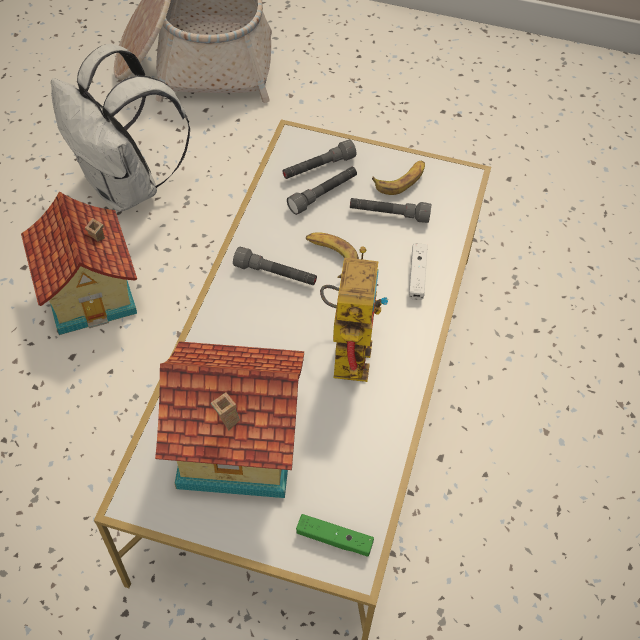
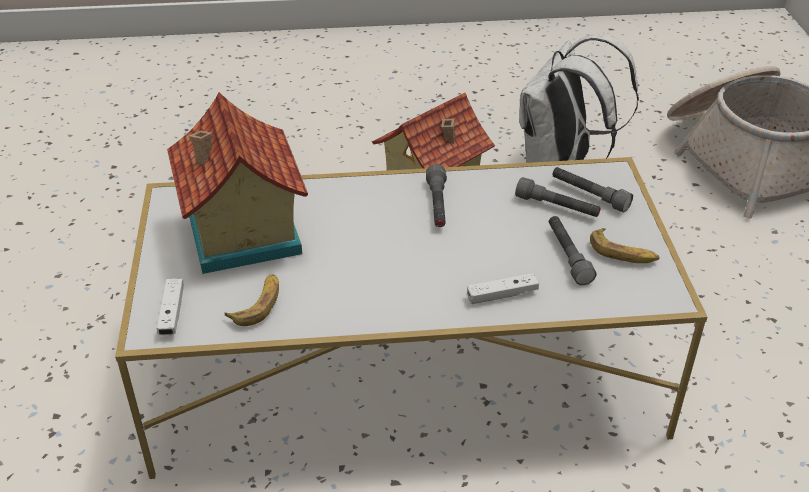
camera: 70 degrees right, 15 degrees down
(331, 256) = (483, 232): banana -> banana (258, 304)
(334, 539) = (172, 313): green game controller -> white game controller
(348, 348) = (381, 270): toy robot -> none

